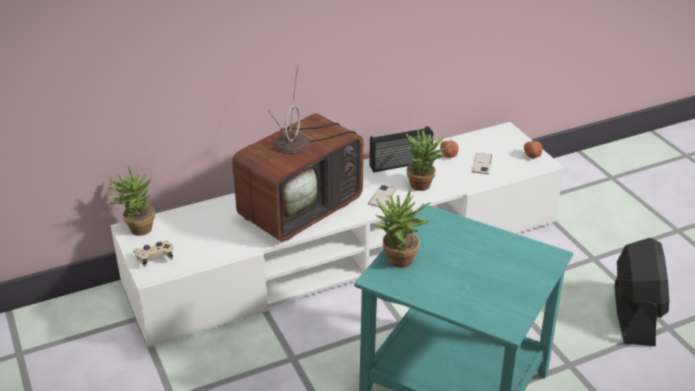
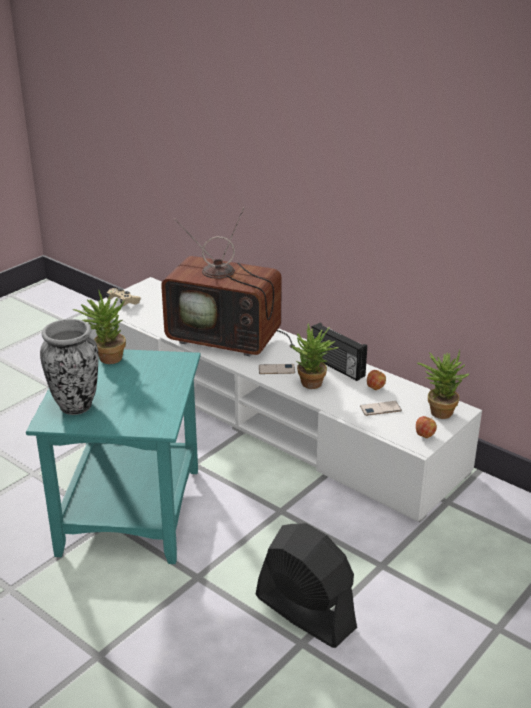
camera: 65 degrees right, 5 degrees down
(136, 229) = (152, 286): potted plant -> potted plant (438, 410)
(485, 300) = (76, 405): none -> vase
(634, 315) = (305, 612): black fan -> black fan turned 120 degrees counterclockwise

